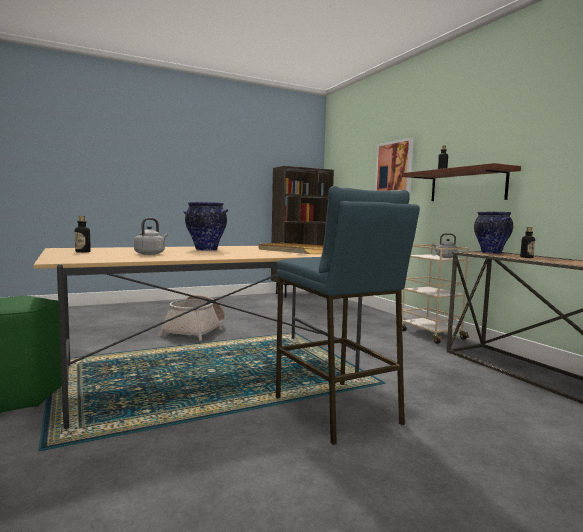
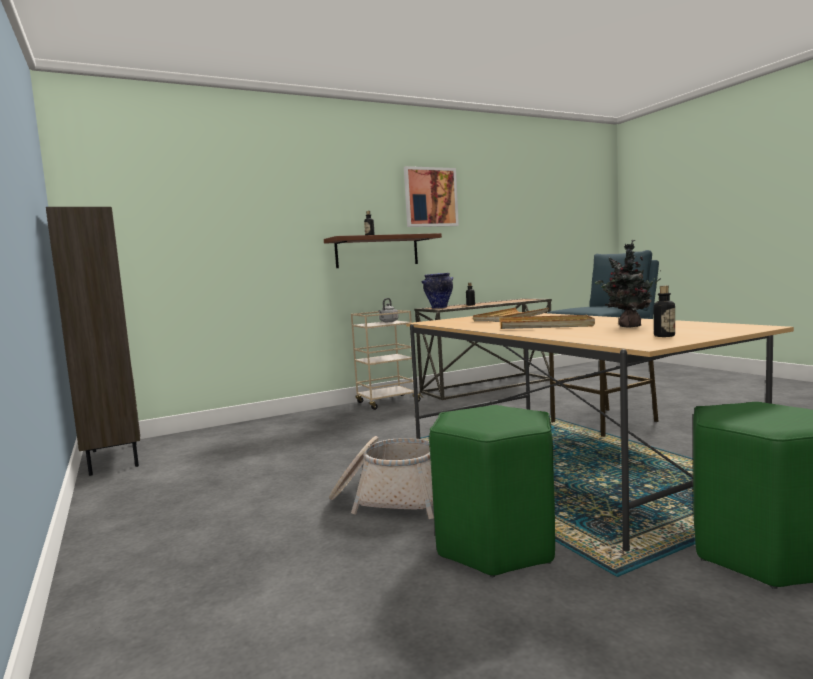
camera: 90 degrees left, 0 degrees up
(116, 345) = (495, 544): none -> green stool
(151, 254) = (628, 326): grey kettle -> potted plant
(205, 250) = (545, 326): vase -> beige tray
(394, 167) = (266, 226): picture -> picture (430, 197)

